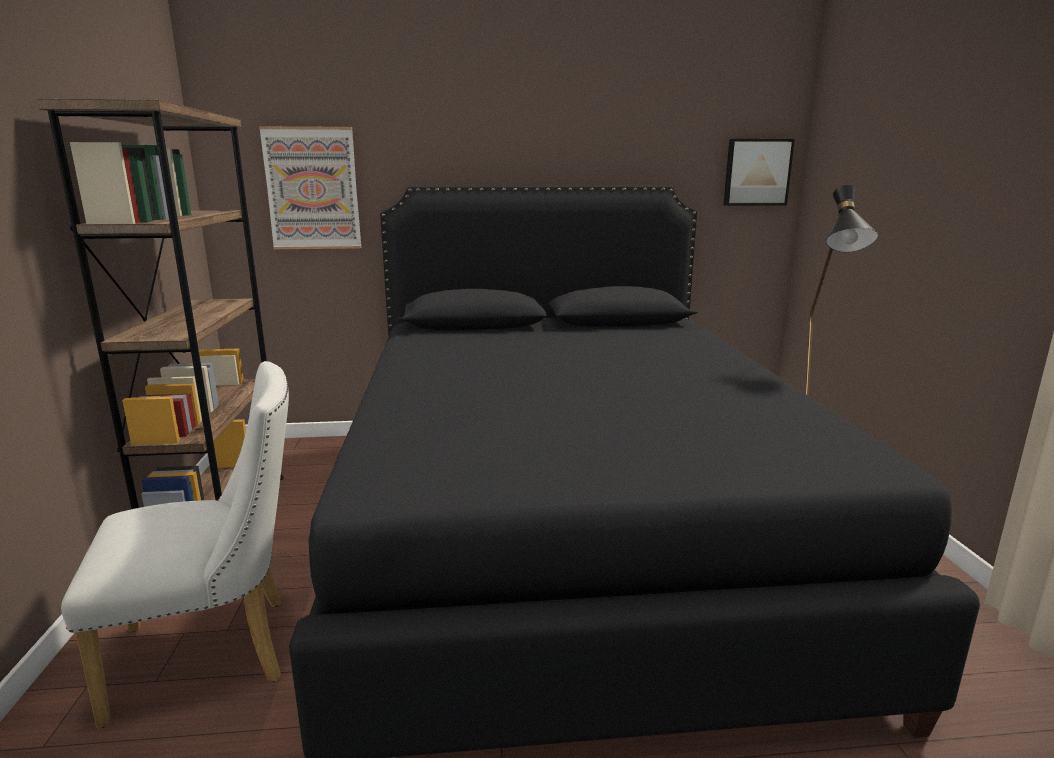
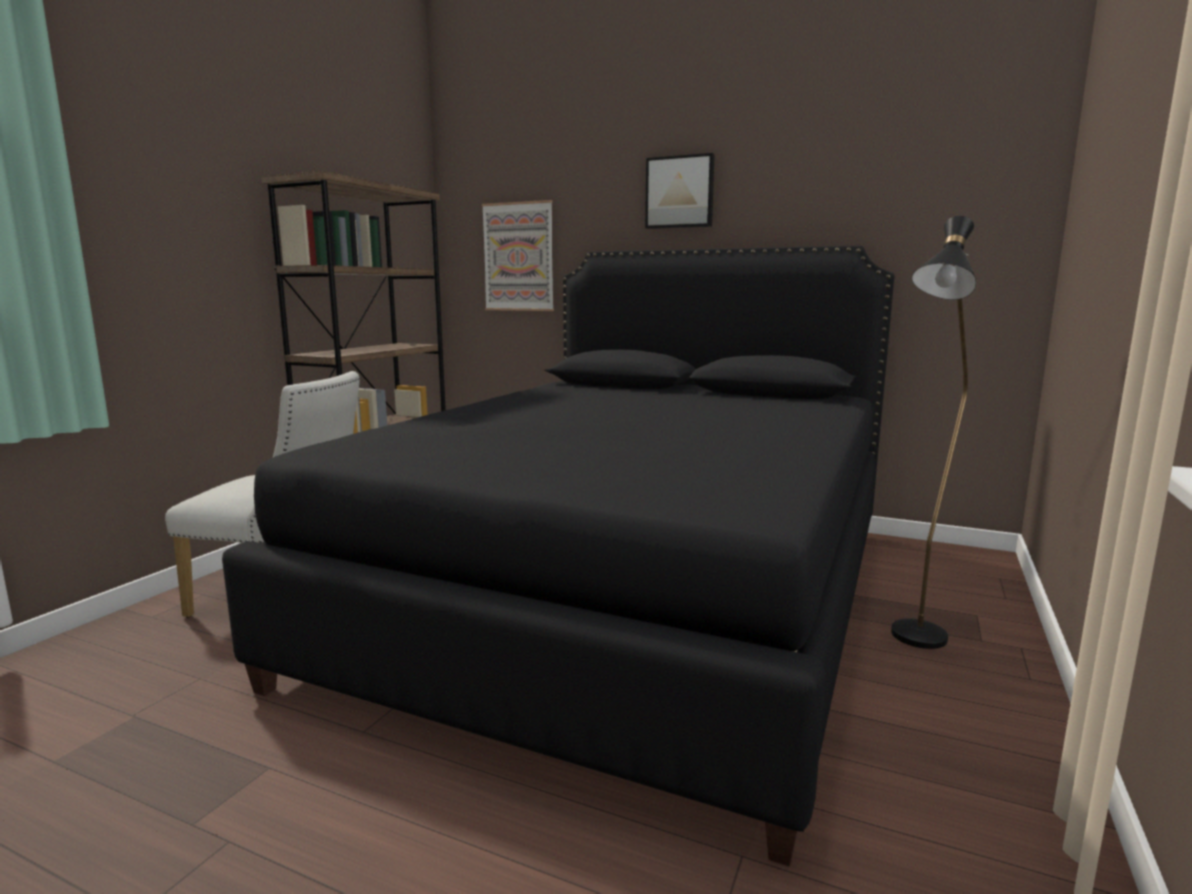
camera: 30 degrees right, 5 degrees down
(756, 172) = (989, 228): picture -> picture (680, 192)

